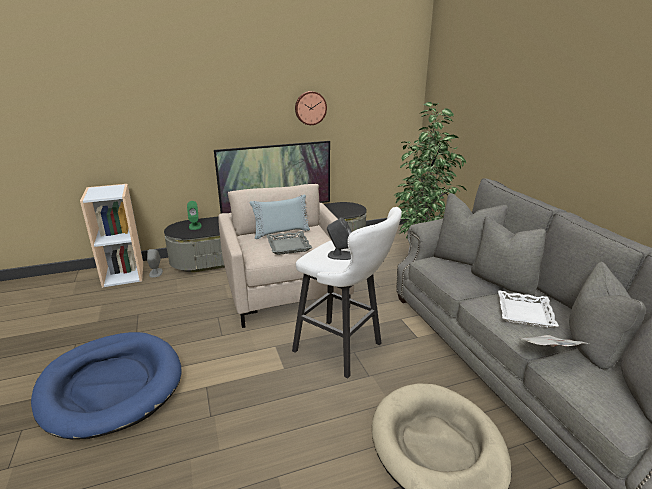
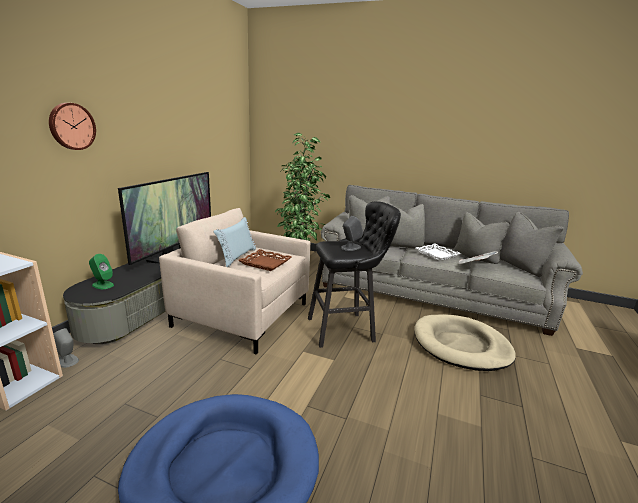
camera: 50 degrees left, 5 degrees down
(288, 246) = (265, 263): grey tray -> brown tray
(310, 108) = (181, 141): wall clock -> wall clock (71, 126)
(346, 351) = (348, 329): white stool -> black stool

